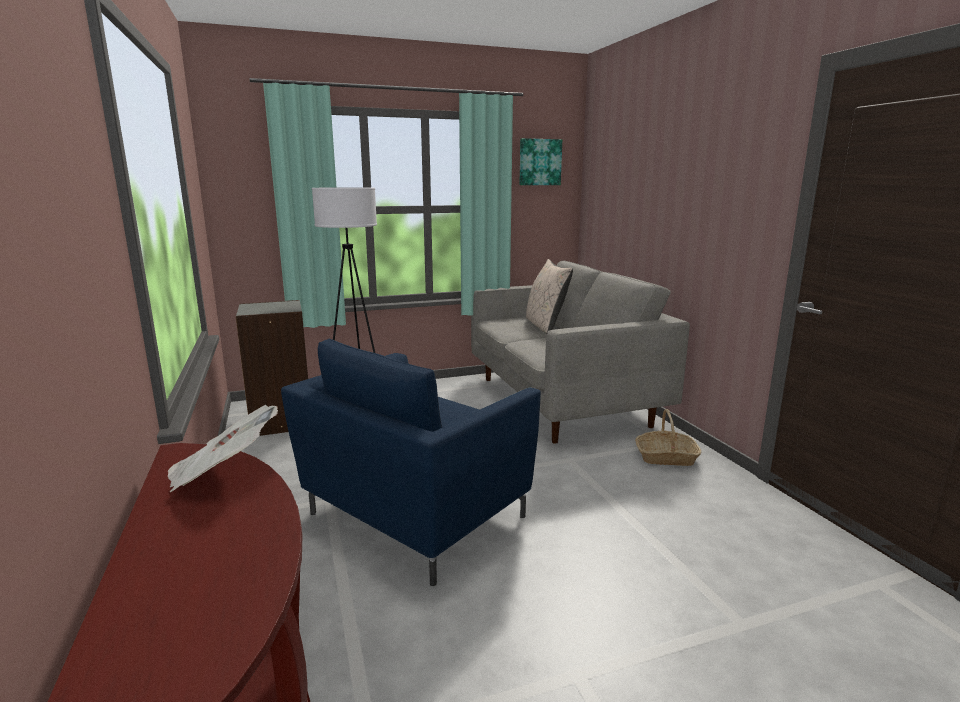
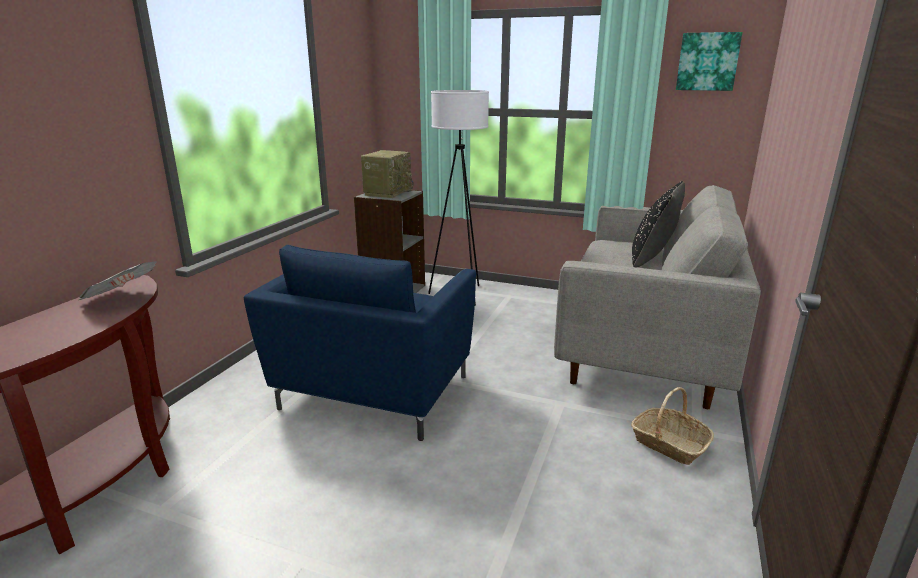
camera: 40 degrees right, 5 degrees up
(266, 306) = (388, 192): none -> radio
(413, 516) = (372, 393): blue armchair -> blue armchair turned 60 degrees counterclockwise
(545, 326) = (652, 258): beige pillow -> black pillow

